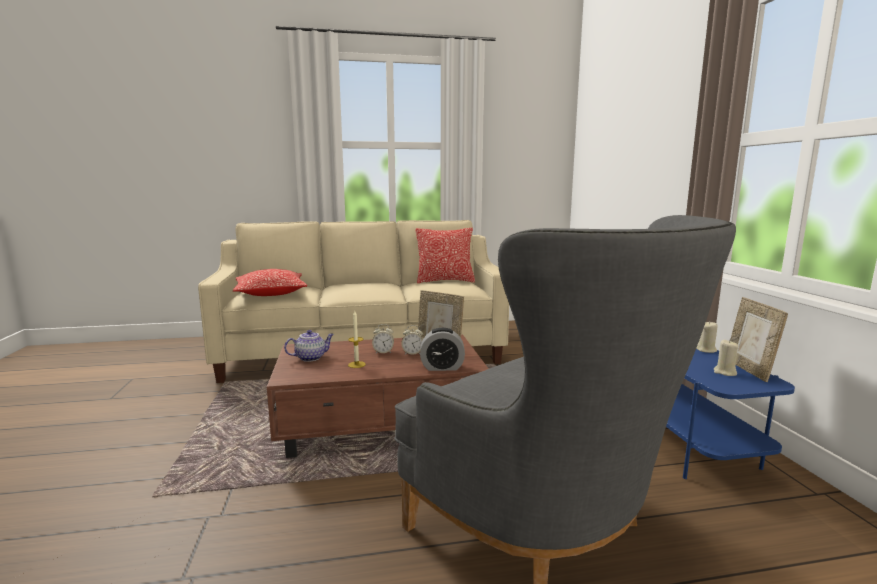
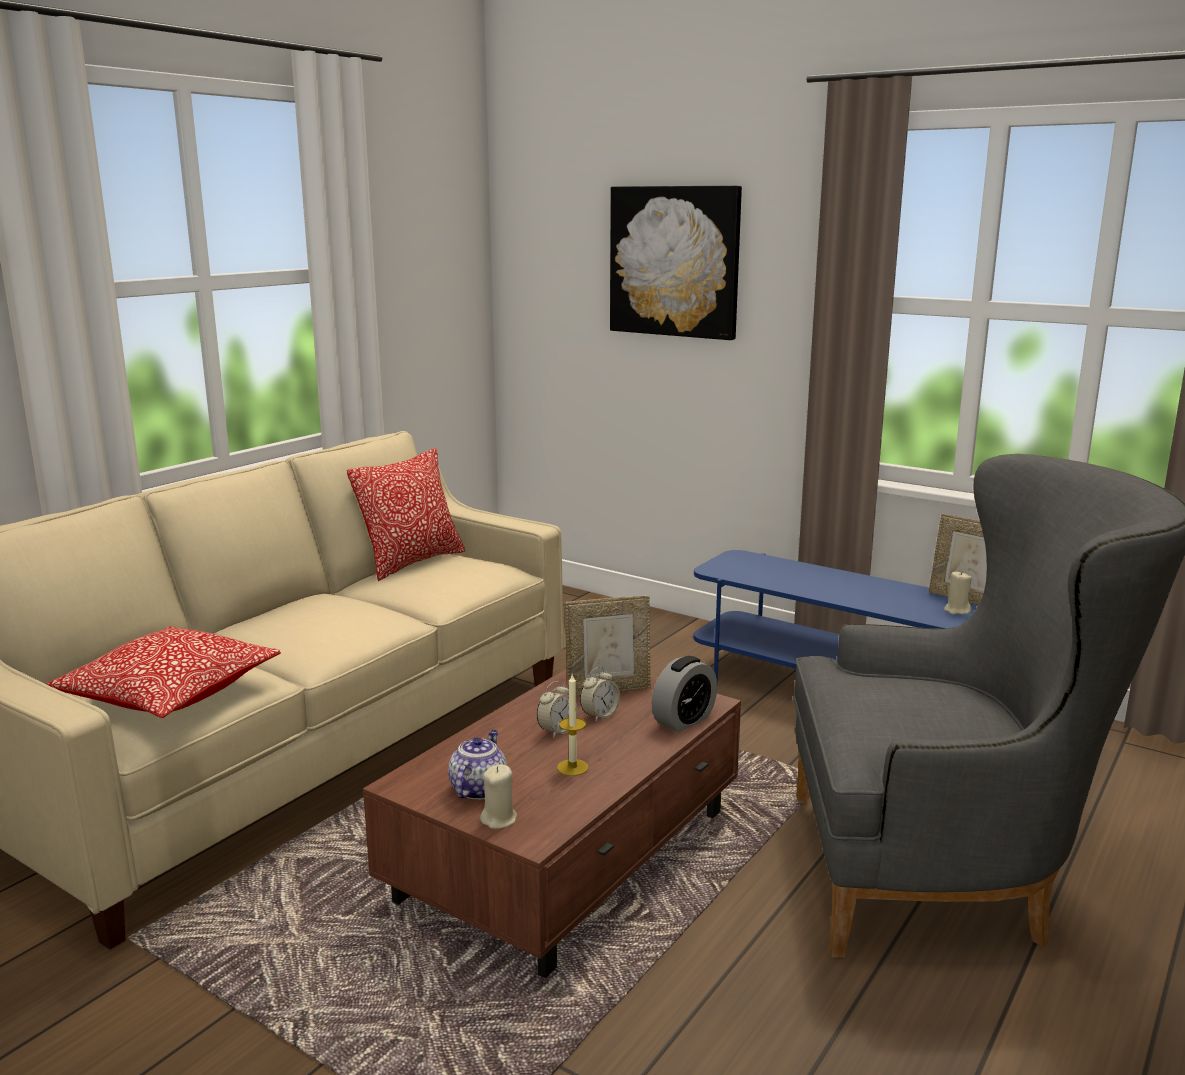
camera: 45 degrees left, 5 degrees up
(640, 132) = (675, 261): none -> picture
(706, 350) = (895, 585): beige candle -> beige candle (499, 819)

